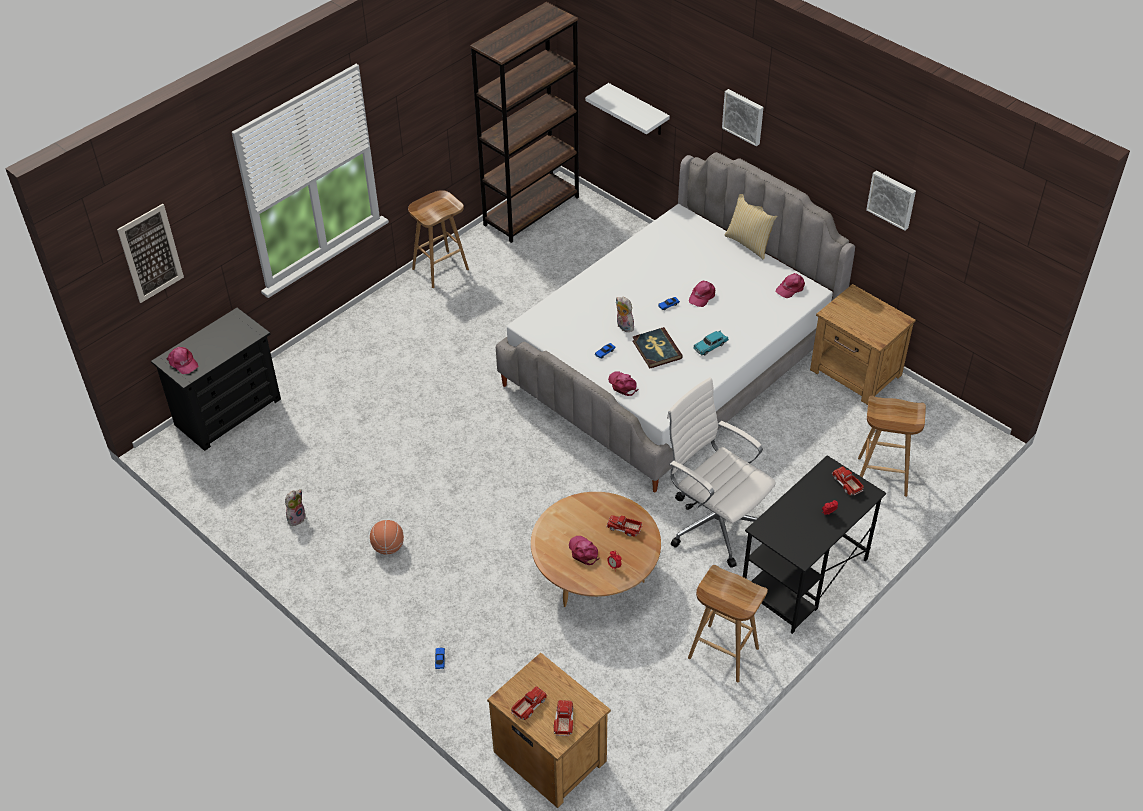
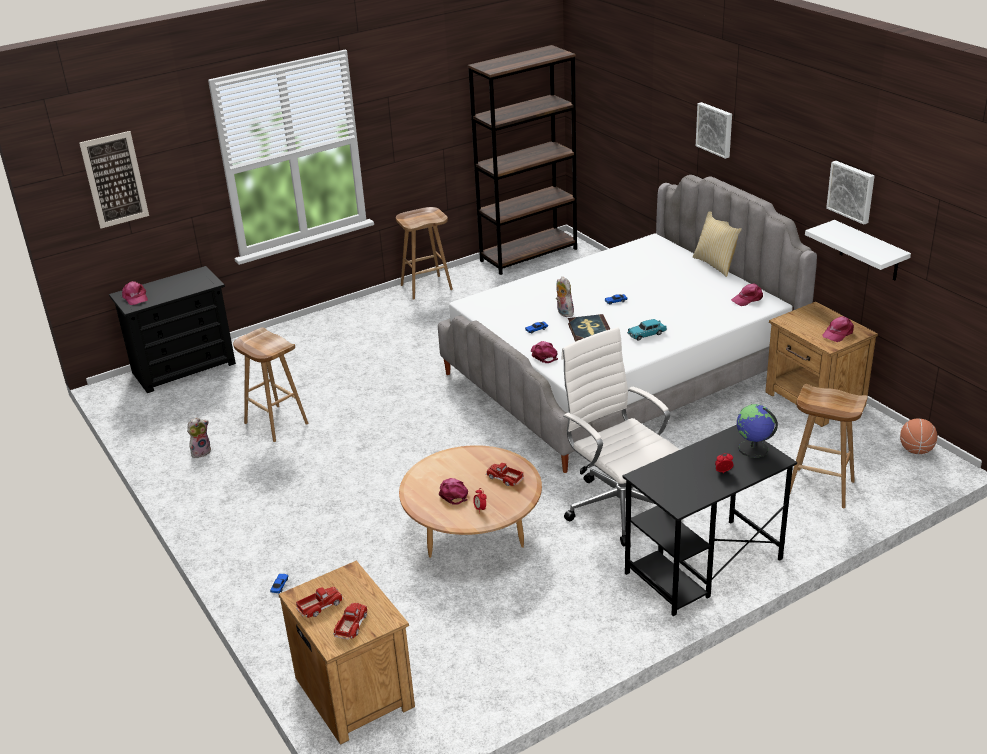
camera: 15 degrees right, 15 degrees down
(388, 547) = (275, 485): basketball -> basketball (916, 450)
(638, 110) = (627, 147): white shelf -> white shelf (869, 251)
(702, 296) = (653, 297): pink cap -> pink cap (838, 333)
(722, 653) = (585, 623): brown stool -> brown stool (275, 423)
(846, 483) = (753, 449): toy truck -> globe

